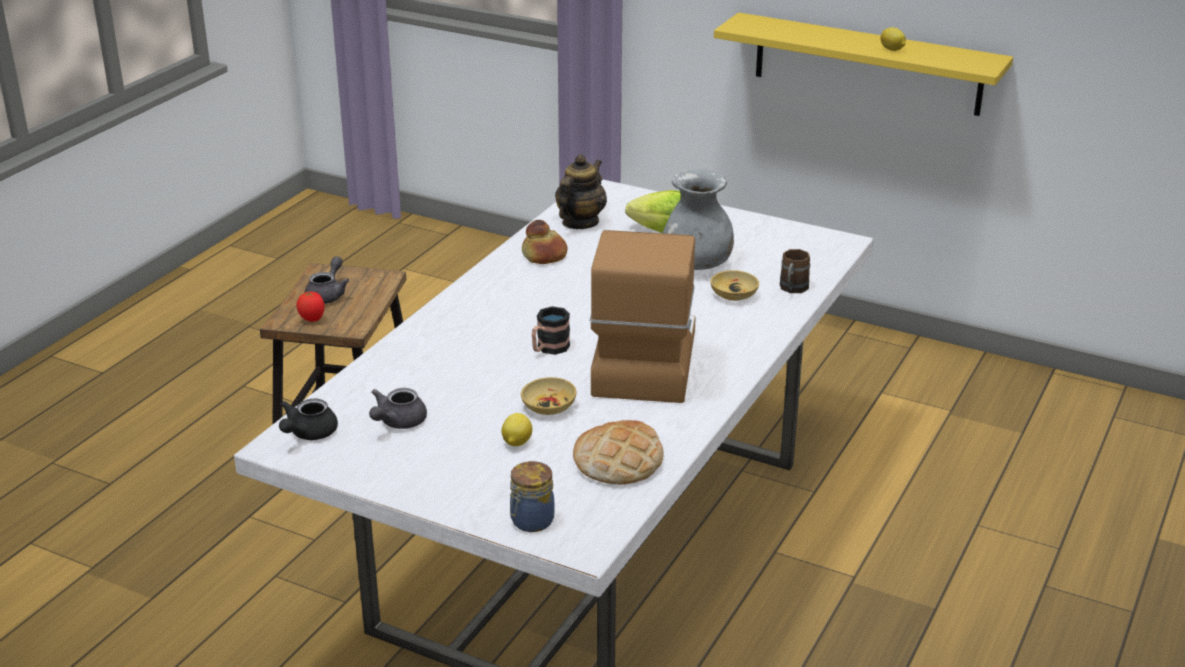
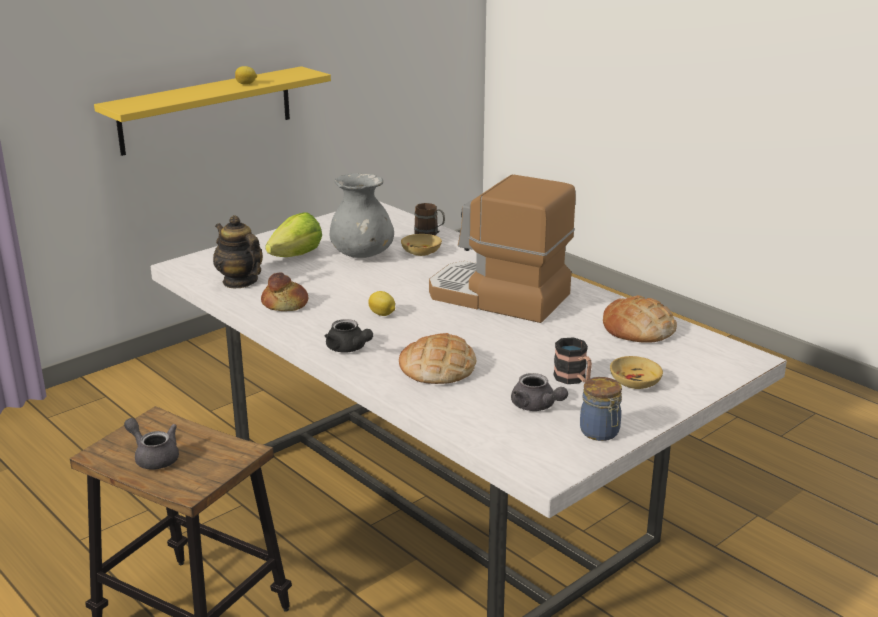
camera: 70 degrees left, 5 degrees down
(308, 434) = (533, 452): black teapot -> black teapot (349, 349)
(312, 319) = (203, 471): tomato -> none
(453, 357) = (437, 367): none -> bread
(516, 442) = (595, 361): lemon -> lemon (382, 314)
(530, 522) = (711, 372): jar -> jar (600, 433)
(549, 349) = (453, 327): mug -> mug (573, 379)
(549, 407) = (546, 340): beige bowl -> beige bowl (635, 382)

